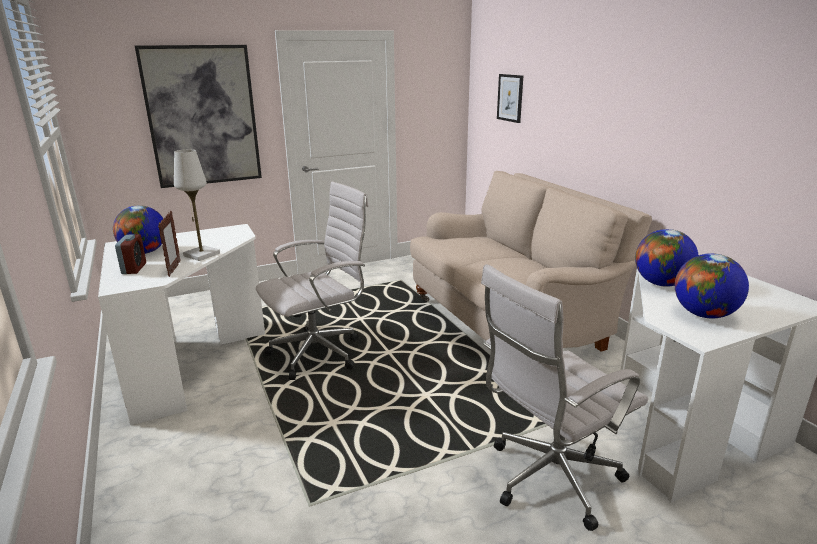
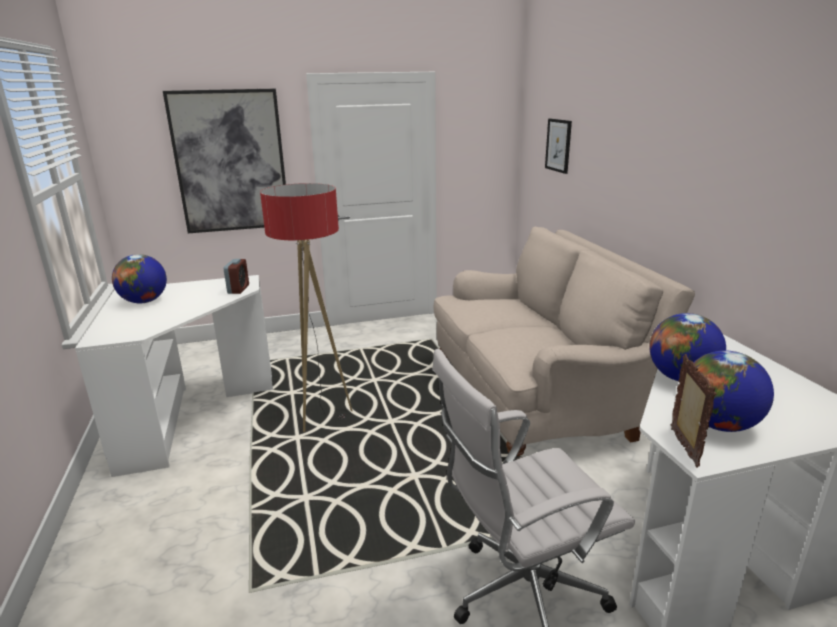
camera: 10 degrees right, 0 degrees up
(134, 268) = (124, 319): alarm clock -> alarm clock (238, 289)
(174, 269) = (161, 322): picture frame -> picture frame (683, 447)
(202, 255) = (196, 307): white table lamp -> none
(320, 352) = (320, 415): white office chair -> floor lamp

